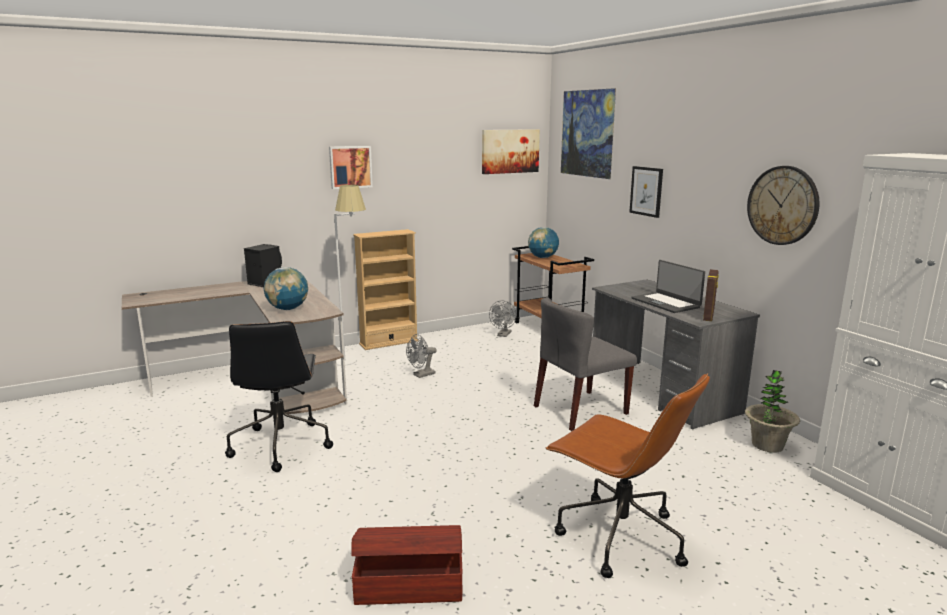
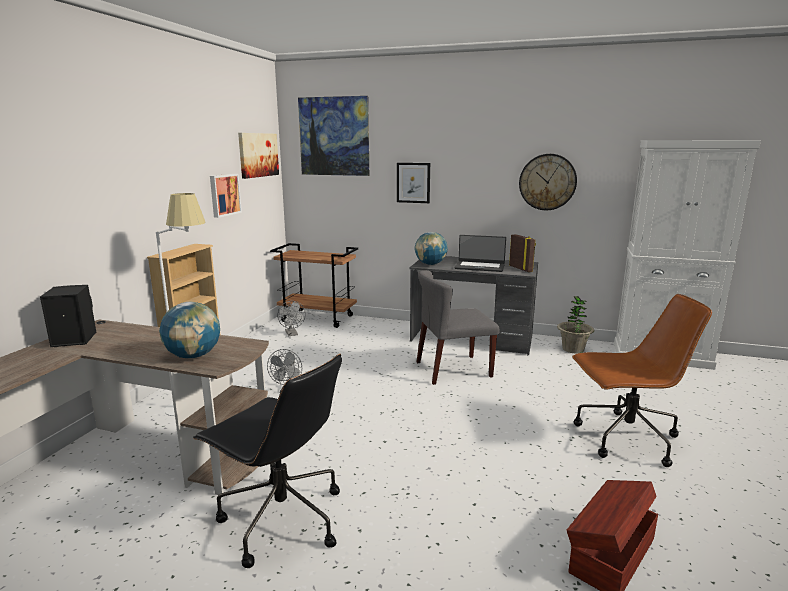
camera: 45 degrees left, 0 degrees up
(350, 167) = (134, 174): picture -> picture (224, 195)
(543, 257) = (303, 254): globe -> globe (430, 264)
(580, 410) = (453, 369): grey chair -> grey chair turned 60 degrees clockwise

